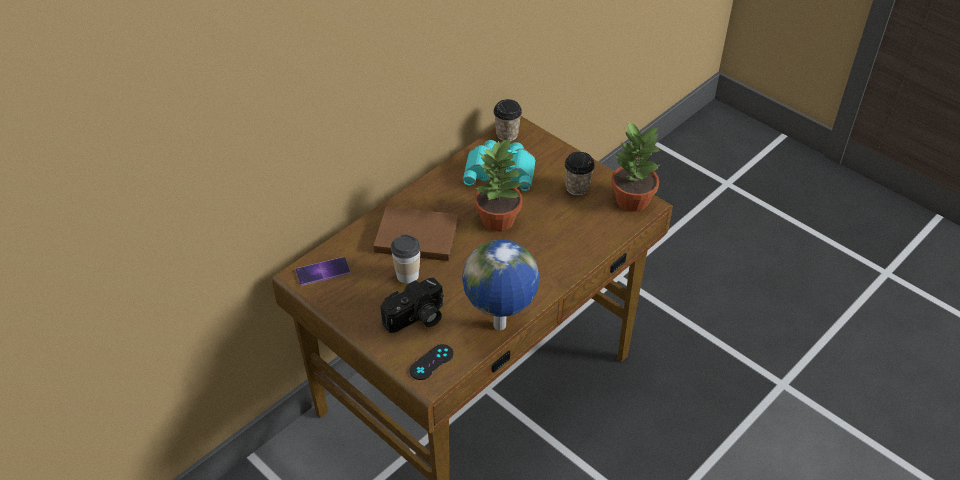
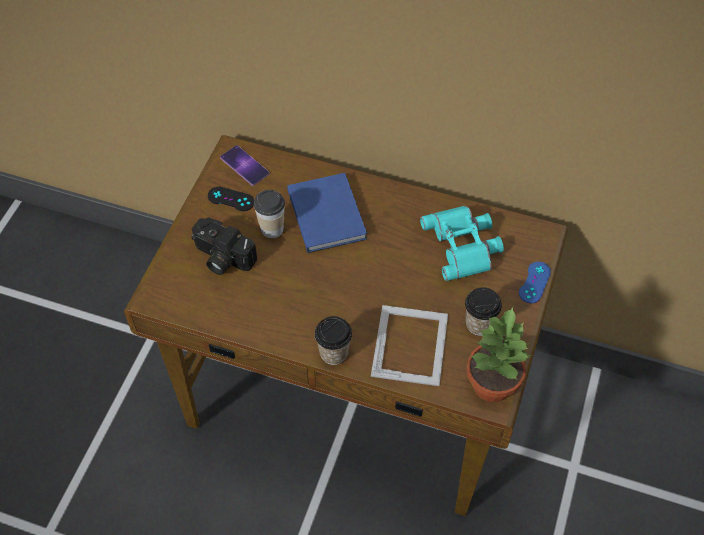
camera: 65 degrees right, 10 degrees up
(415, 235) = (327, 213): brown book -> blue book
(431, 362) = (174, 290): black game controller -> black game controller (231, 199)
(499, 219) = (388, 272): potted plant -> none
(500, 327) = (243, 328): globe -> none
(507, 134) = (523, 230): cup -> cup (334, 353)
(557, 147) = (534, 282): none -> blue game controller
(574, 230) = (411, 344): none -> picture frame

